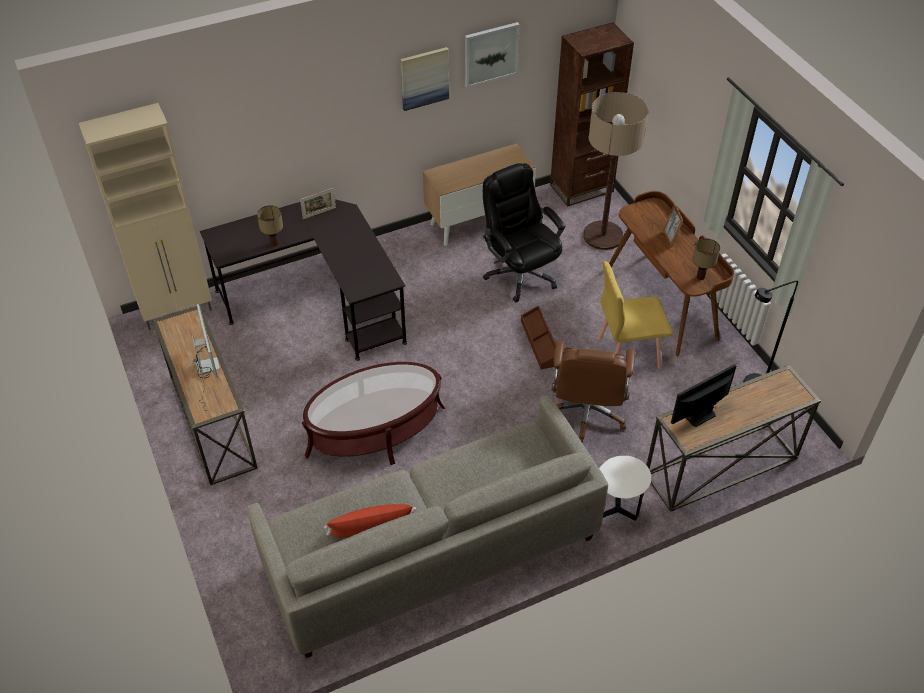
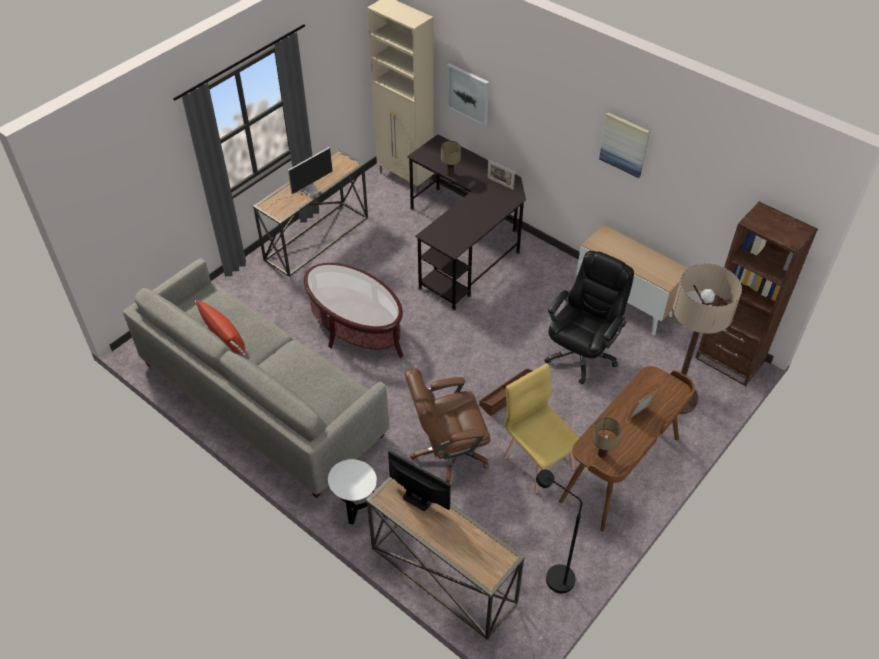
camera: 65 degrees right, 0 degrees up
(491, 54) = (687, 167): picture -> picture (468, 94)

